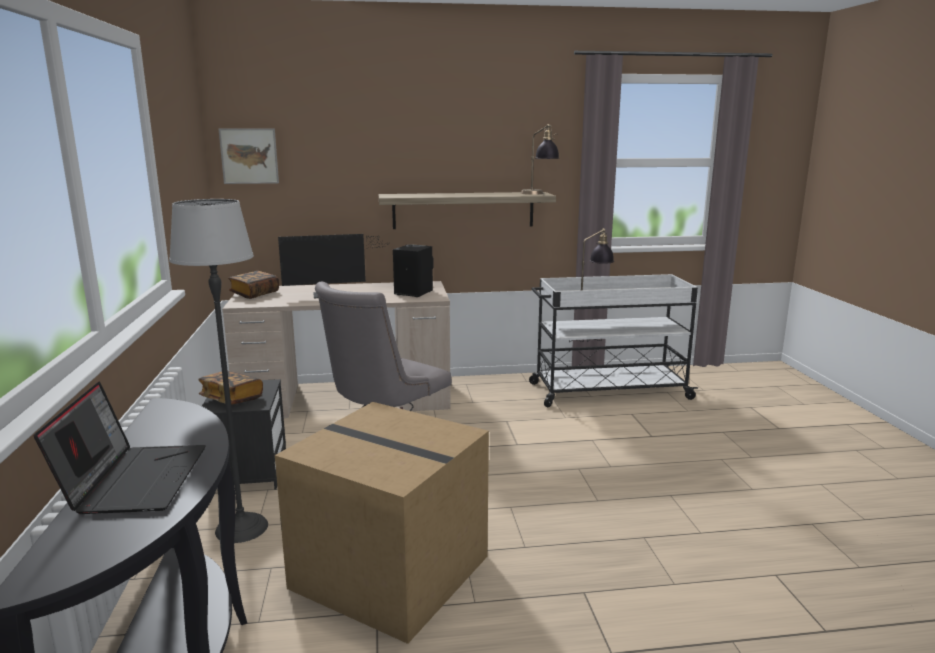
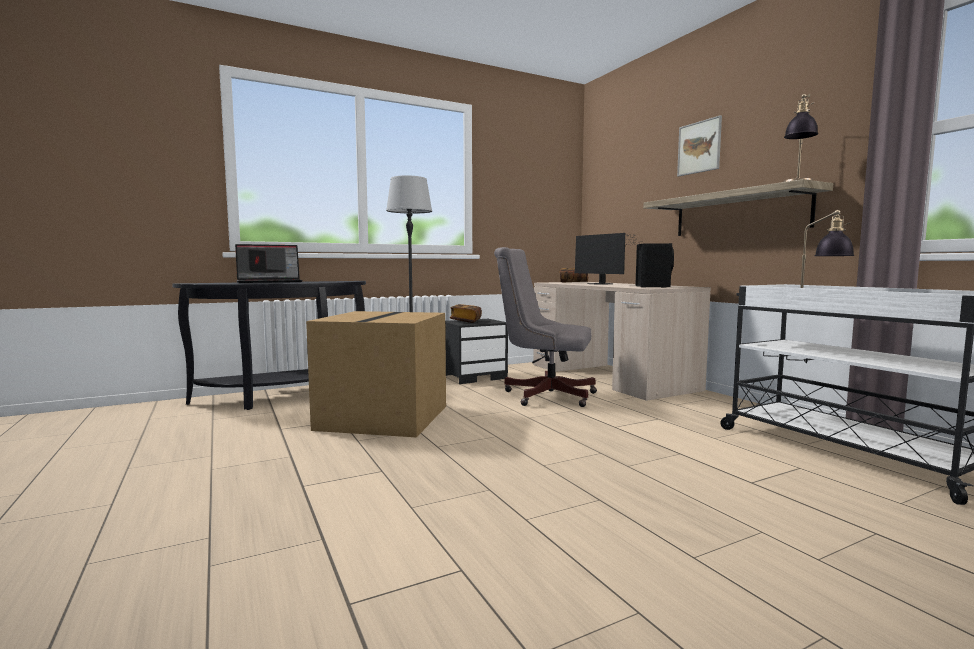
camera: 70 degrees right, 10 degrees down
(249, 156) = (600, 185): picture -> picture (699, 147)

